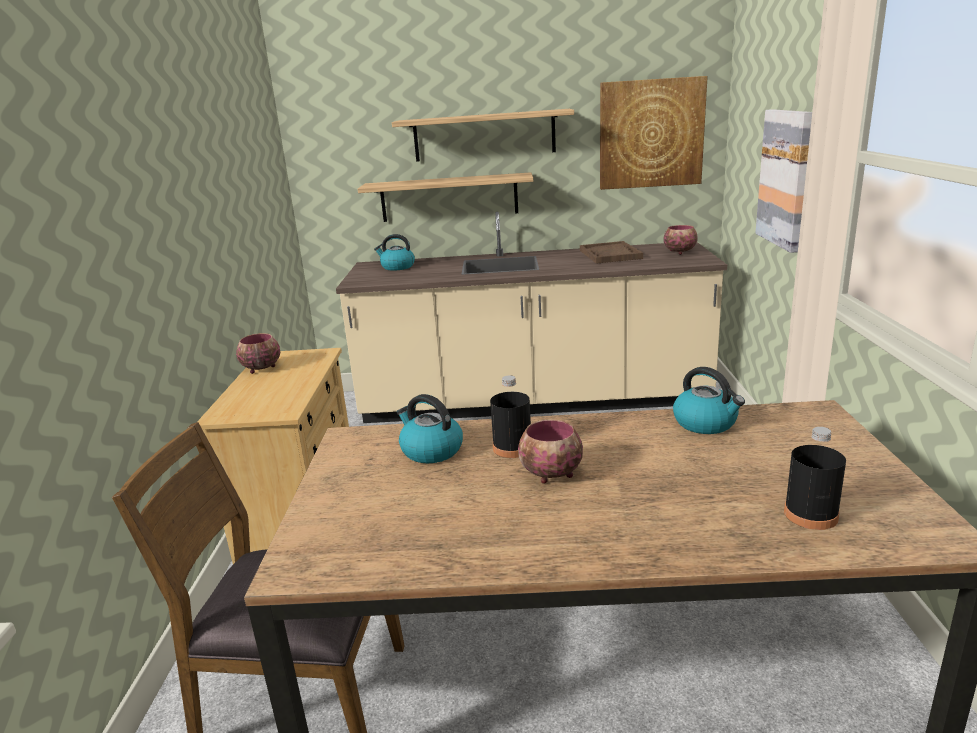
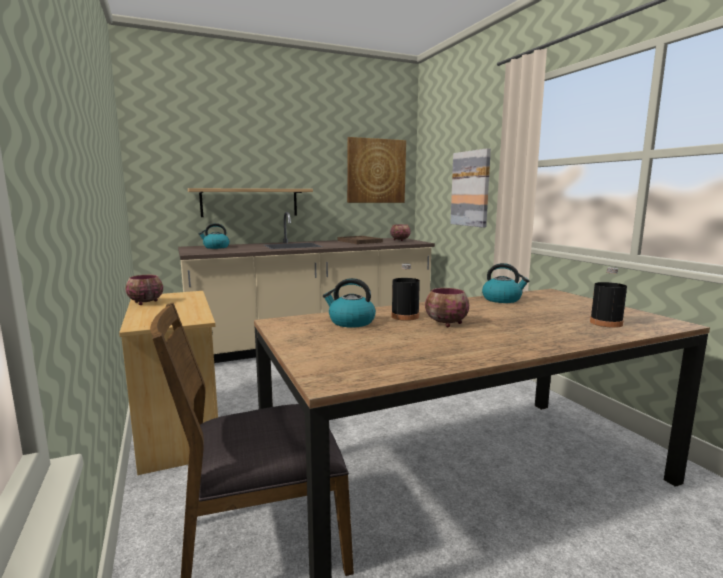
camera: 25 degrees left, 10 degrees down
(484, 135) = (275, 162): shelf -> none

